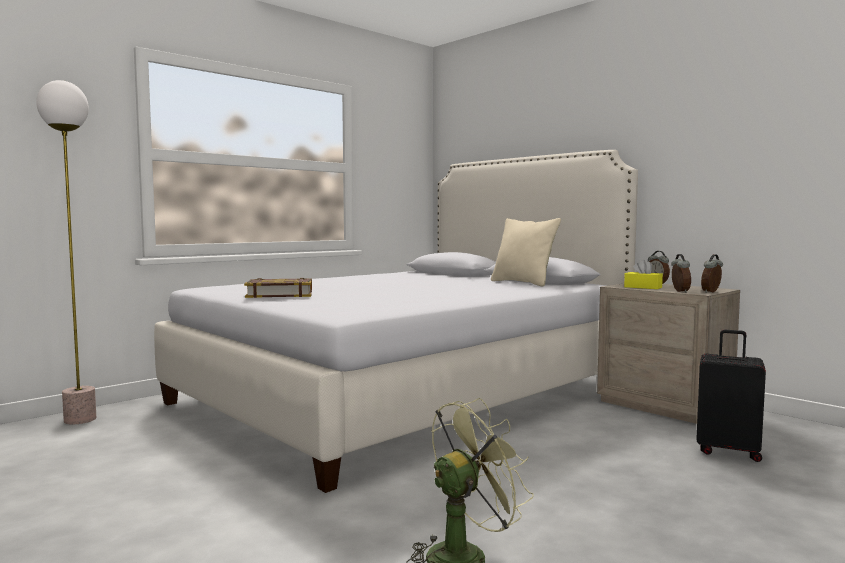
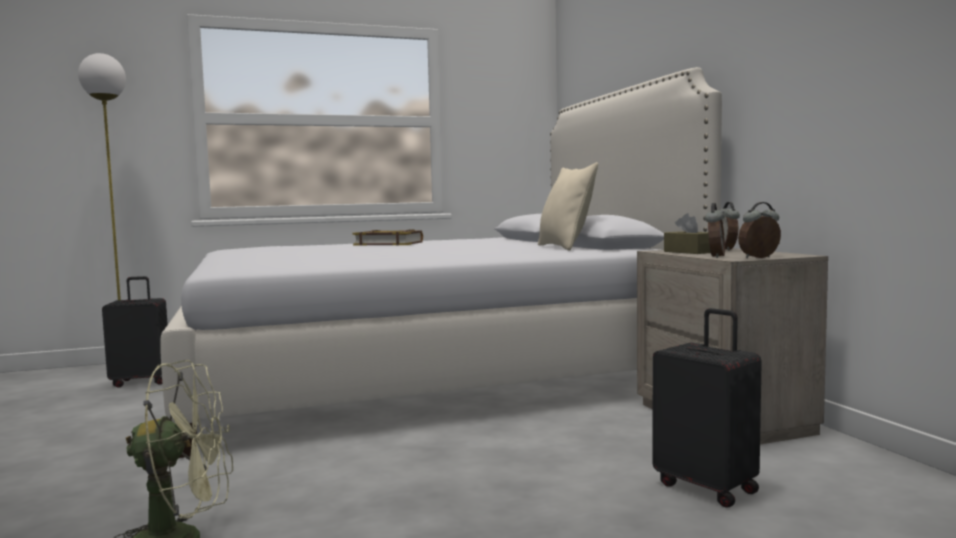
camera: 25 degrees right, 0 degrees up
(131, 430) = (142, 382): none -> black suitcase
(280, 294) = (259, 253): book -> book (389, 243)
(643, 287) = (688, 252): yellow tissue box -> brown tissue box

